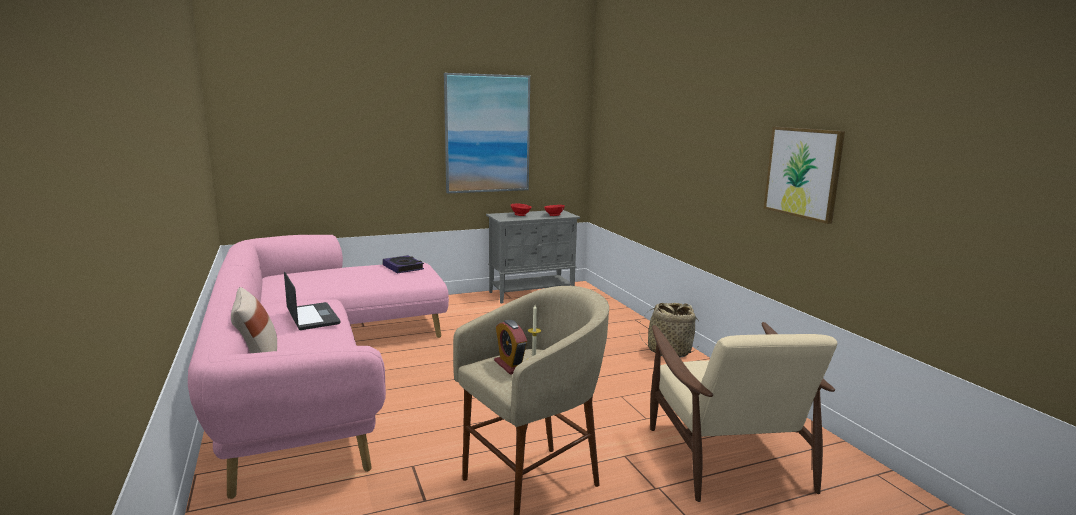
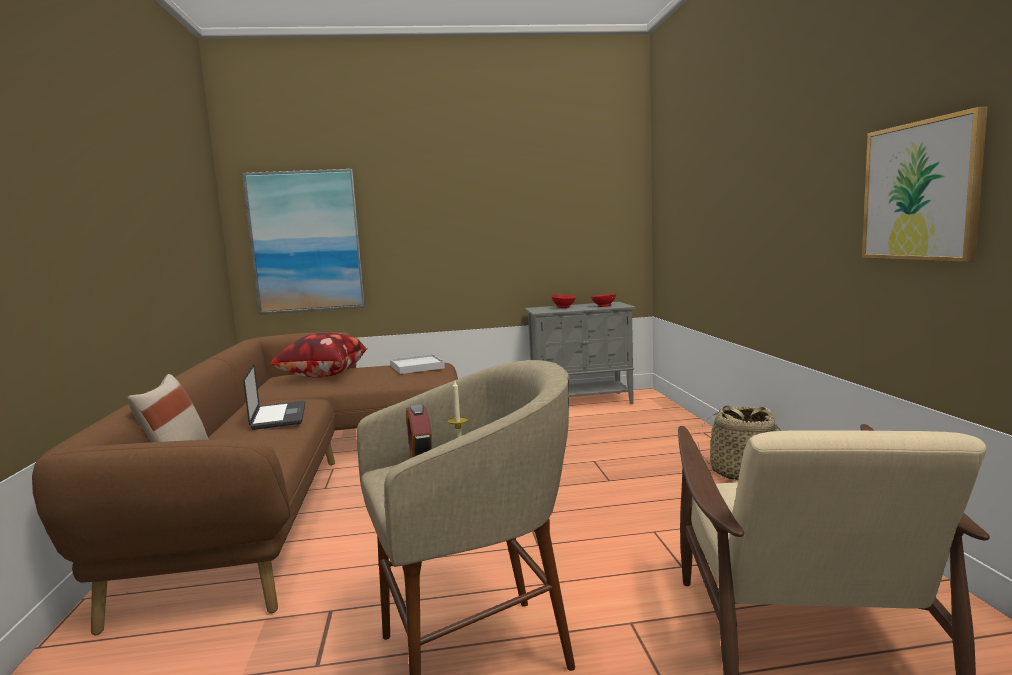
camera: 15 degrees right, 5 degrees down
(319, 368) = (300, 479): pink sofa -> brown sofa
(321, 277) = (323, 376): none -> pillow
(403, 267) = (417, 367): book -> white tray
(487, 134) = (523, 215): picture -> picture (306, 242)

